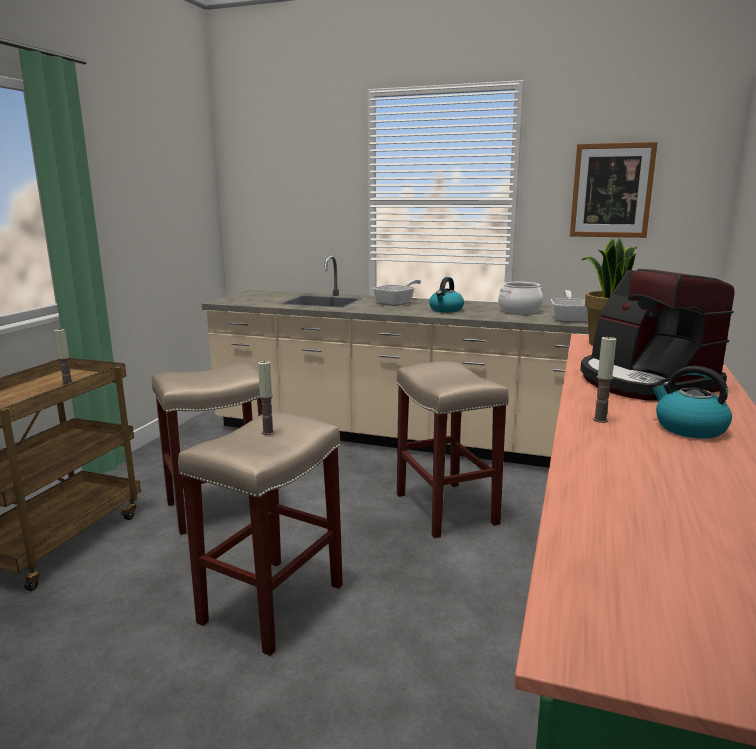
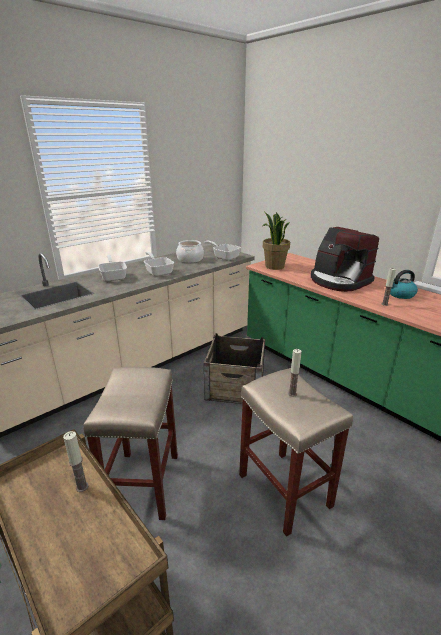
camera: 60 degrees left, 10 degrees up
(446, 310) = (158, 272): kettle -> frying pan
(447, 509) = (235, 386): beige stool -> crate
(611, 190) = (197, 176): picture -> none
(644, 382) = (339, 281): coffee machine -> coffee machine turned 45 degrees clockwise

